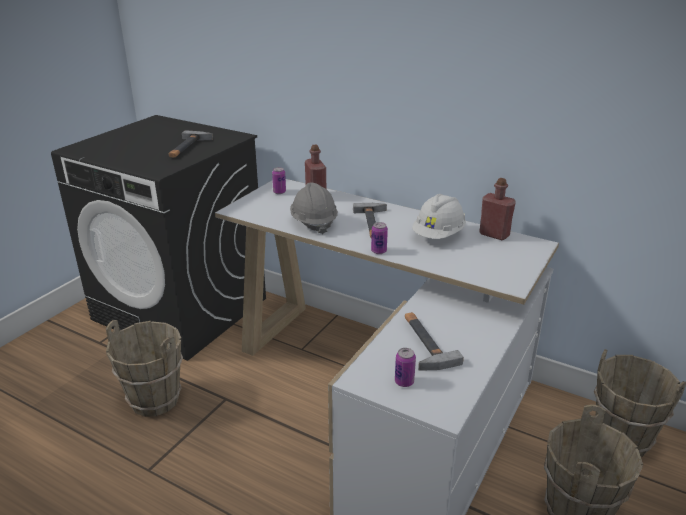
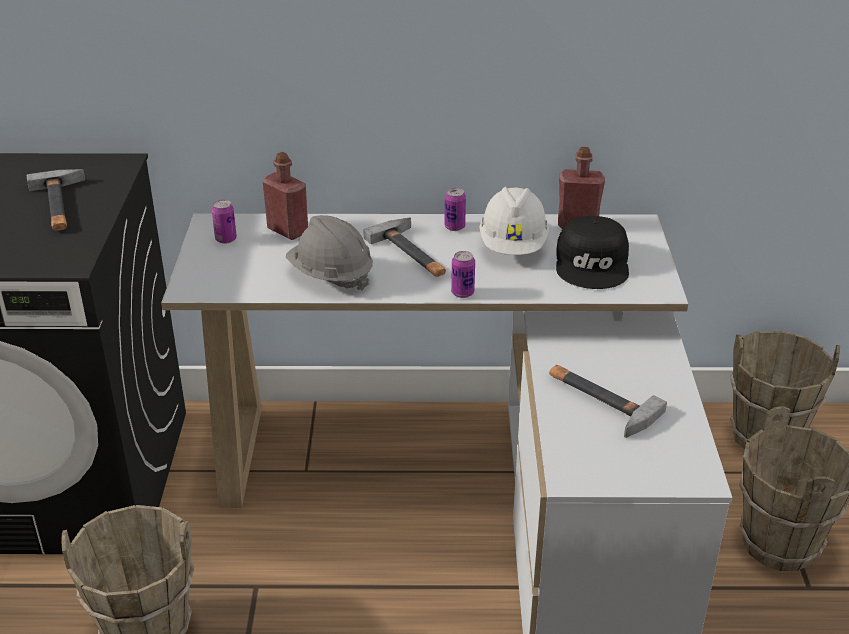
camera: 30 degrees left, 5 degrees up
(404, 382) = (623, 458): can -> can (454, 227)
(481, 258) = (593, 264): none -> black cap

